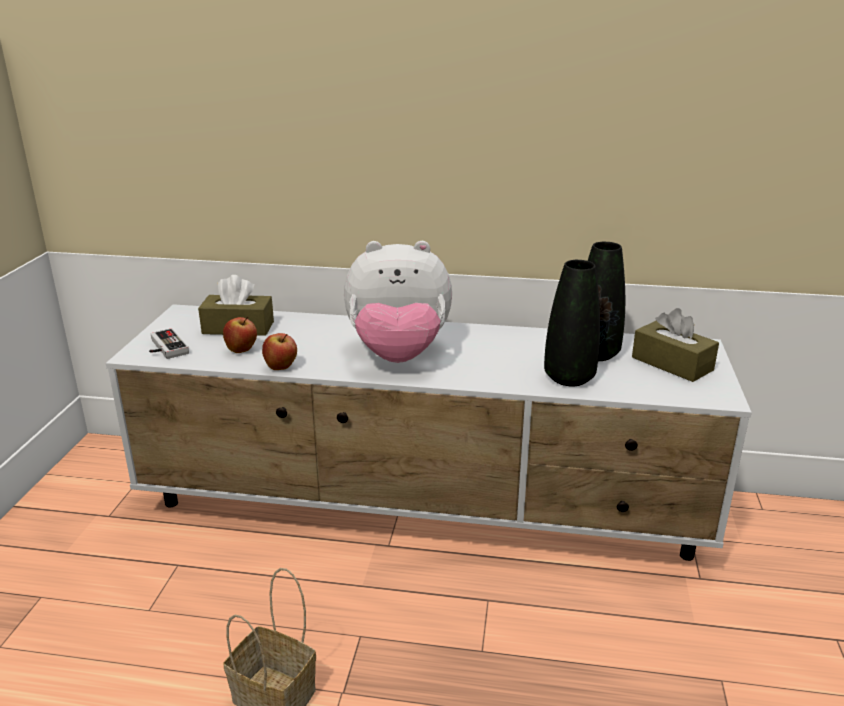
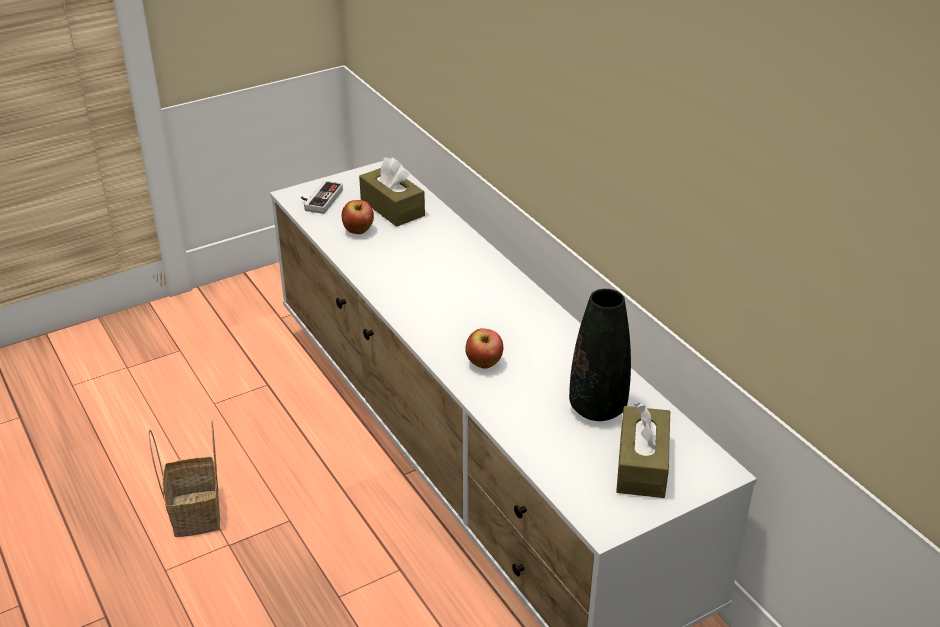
camera: 50 degrees right, 10 degrees up
(281, 367) = (354, 263): apple -> apple (484, 364)
(398, 355) = (447, 304): plush toy -> none
(569, 378) = (524, 413): black vase -> none

